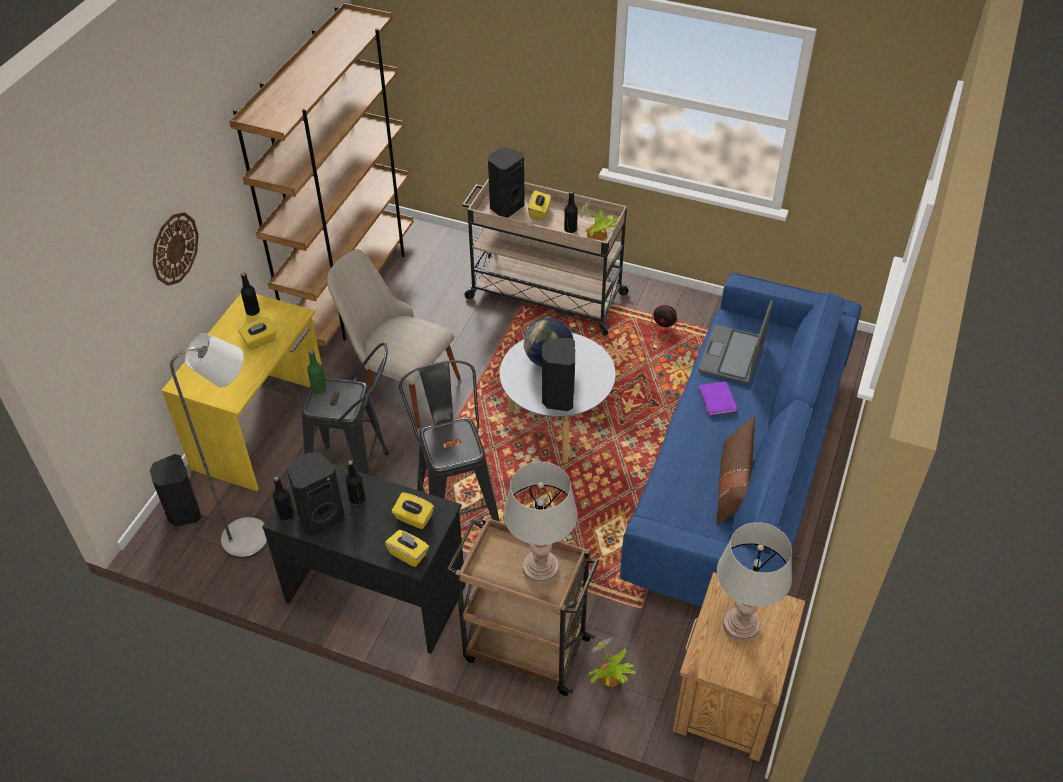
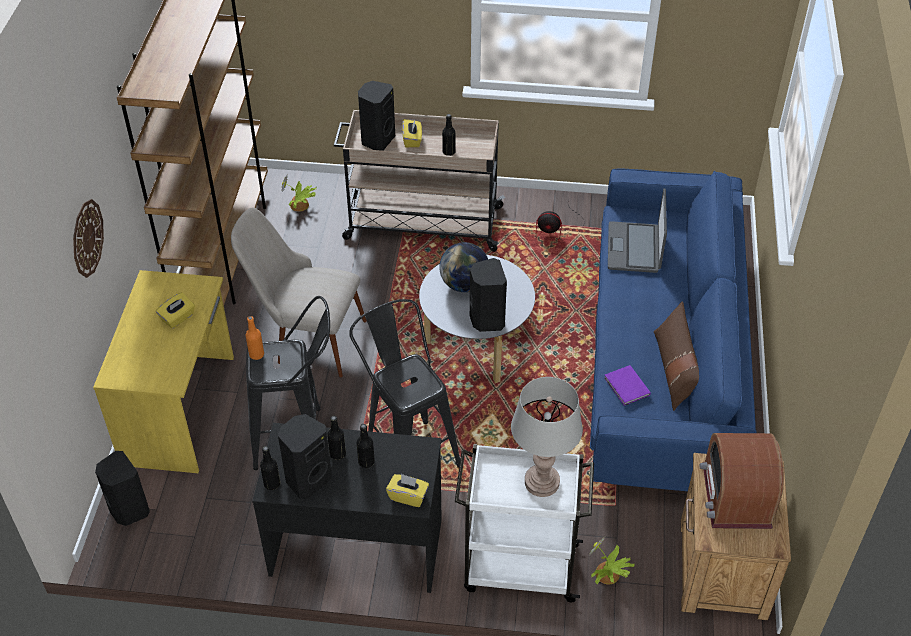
camera: 15 degrees left, 0 degrees up
(253, 311) = (158, 290): black bottle -> black bottle (366, 462)
(255, 536) = (213, 518): grey floor lamp -> none
(319, 389) = (256, 354): green bottle -> orange bottle
(413, 518) = (400, 461): yellow tissue box -> none
(524, 648) = (518, 567): brown cart -> white cart
(597, 235) = (477, 154): potted plant -> potted plant (300, 205)
(717, 401) = (634, 294): purple book -> purple book (627, 387)
(741, 626) = (735, 496): grey table lamp -> radio

